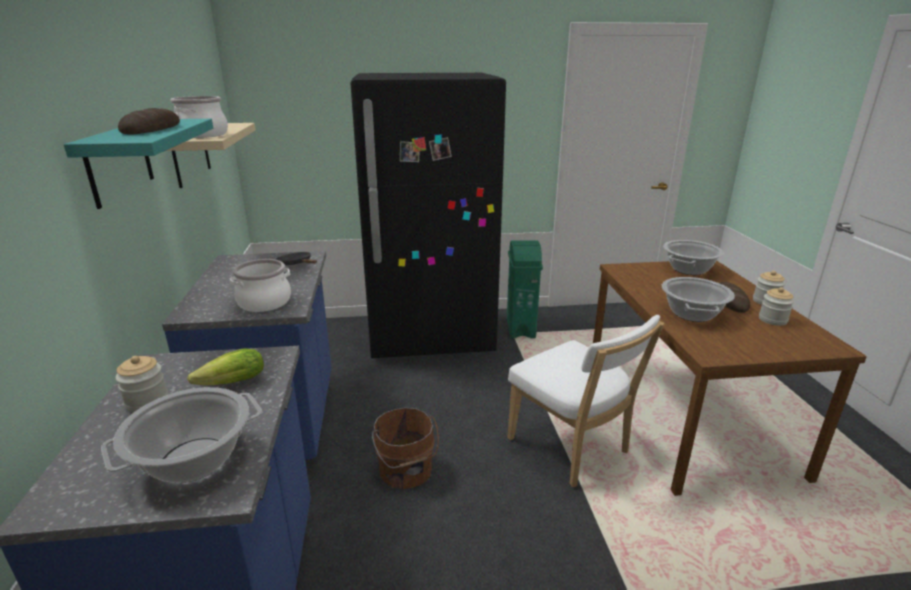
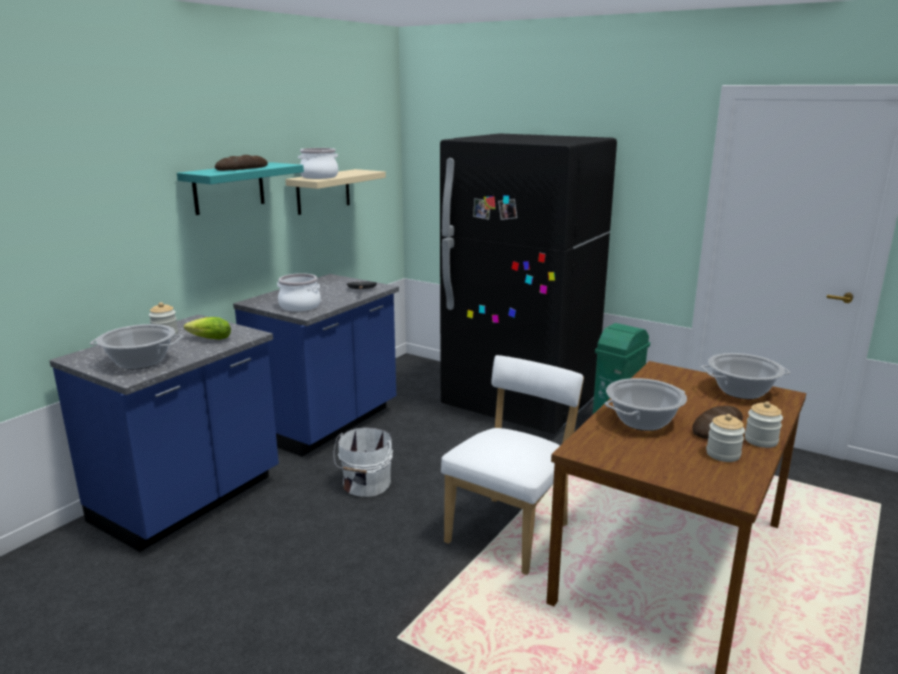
camera: 40 degrees right, 5 degrees down
(406, 471) = (365, 485): brown bucket -> white bucket
(571, 448) = (511, 531): white chair -> white chair turned 150 degrees counterclockwise

